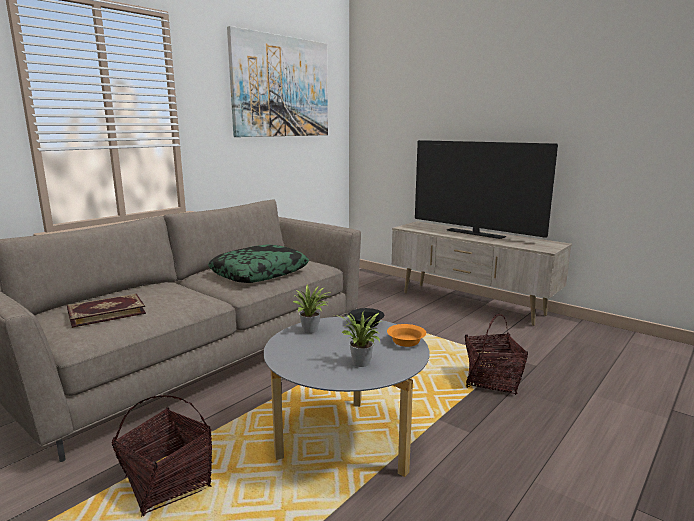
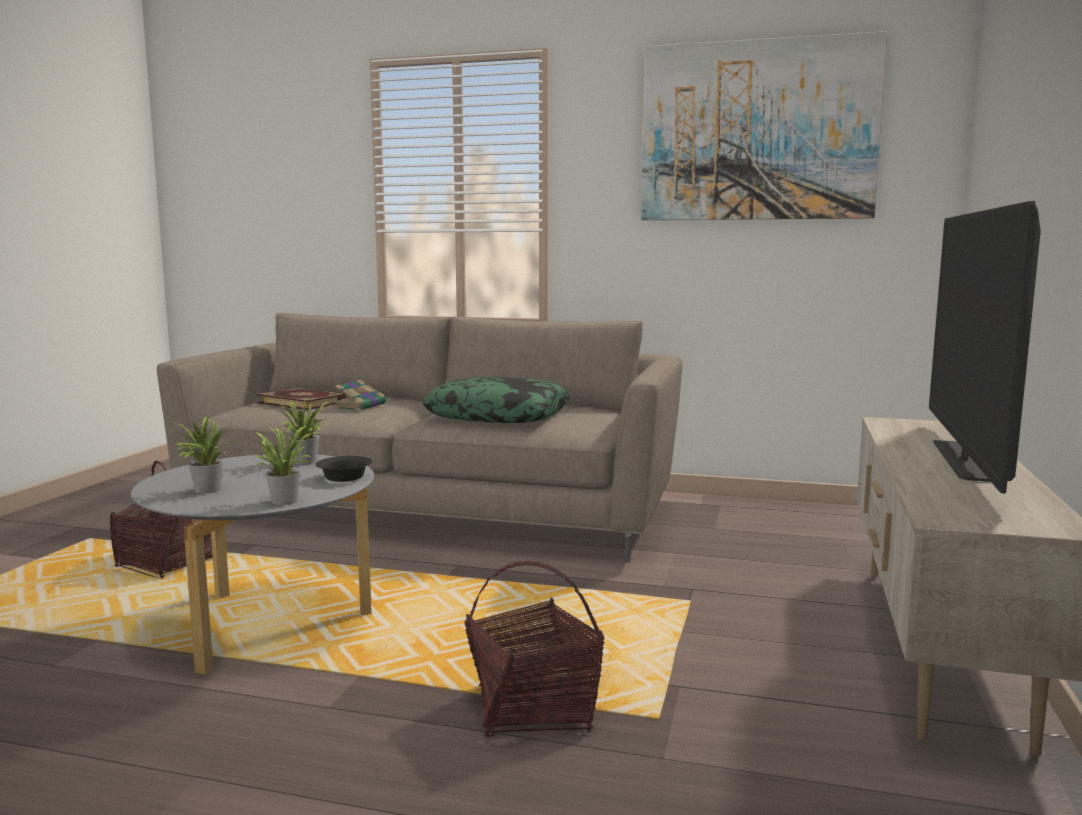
camera: 65 degrees right, 5 degrees down
(161, 297) = (360, 406): none -> book
(406, 342) = (285, 500): orange bowl -> potted plant

